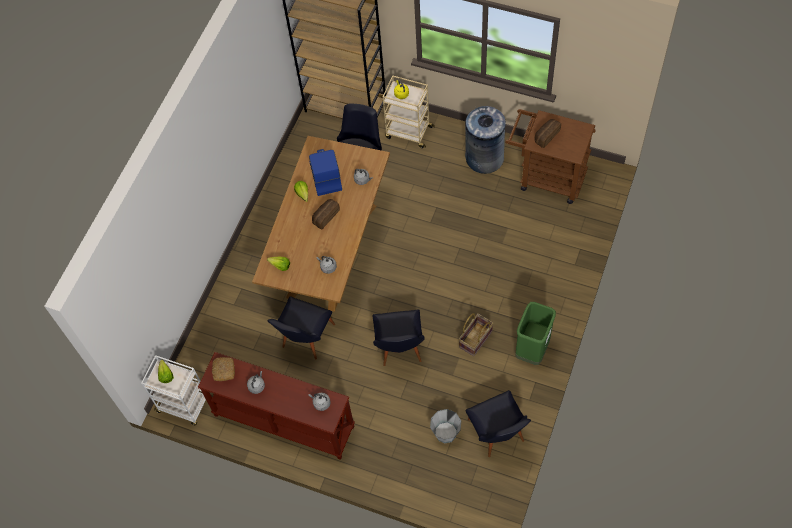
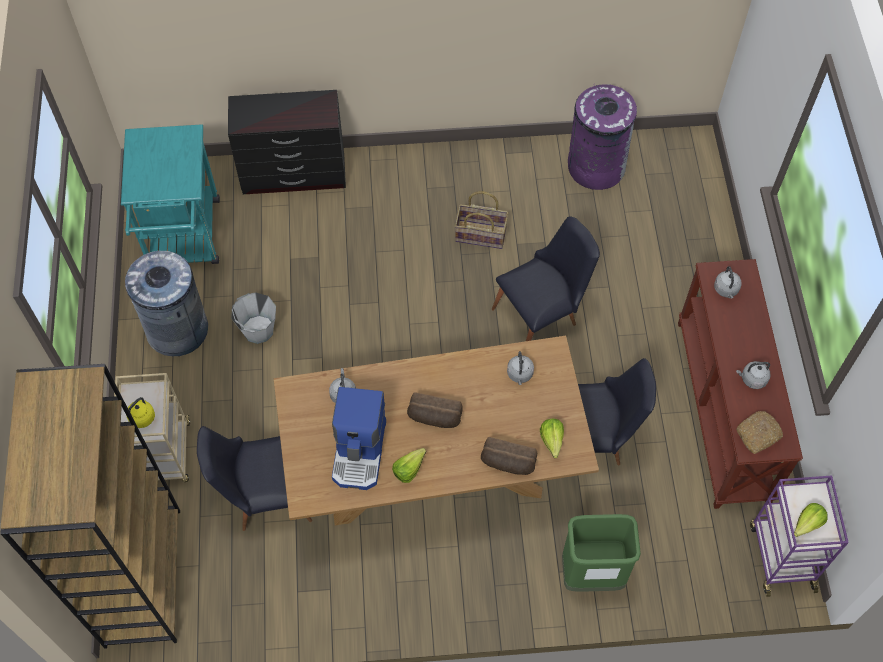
camera: 120 degrees left, 0 degrees up
(184, 405) = (781, 555): white cart -> purple cart
(325, 176) = (360, 452): coffee machine -> coffee machine turned 45 degrees counterclockwise
(446, 432) = (624, 220): grey bucket -> grey bucket (258, 330)
(498, 435) = (595, 167): black chair -> purple trash can
(532, 350) = (463, 170): green trash can -> green trash can (591, 574)
(546, 136) = (168, 179): bread -> bread (507, 463)
(546, 177) = (184, 241): brown cart -> turquoise cart
(572, 250) = (294, 175): none -> black dresser

